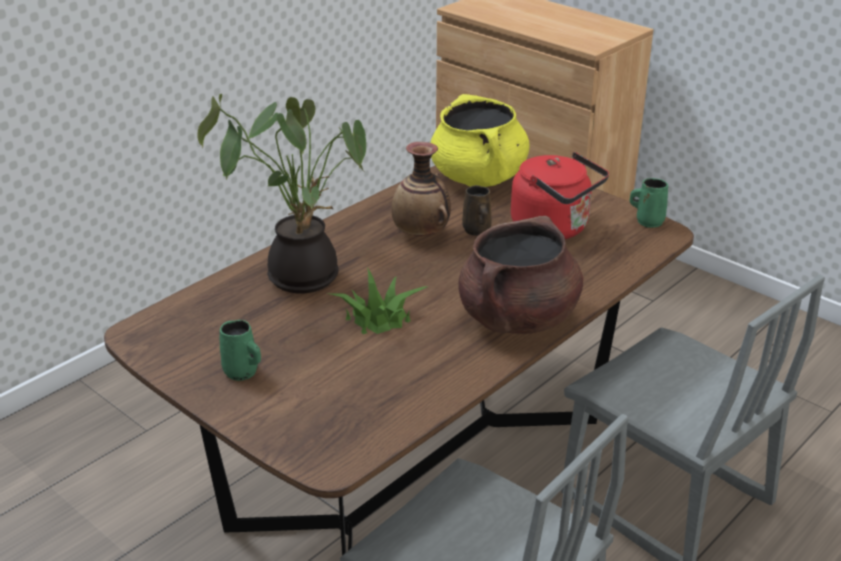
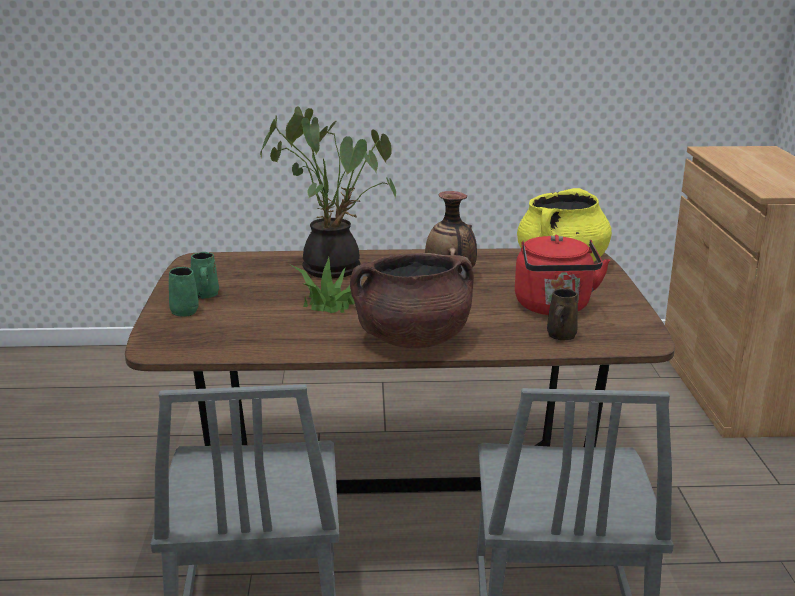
camera: 45 degrees right, 10 degrees down
(477, 231) = (493, 288): brown mug -> brown mug (560, 336)
(648, 221) = (645, 331): green mug -> green mug (184, 311)

